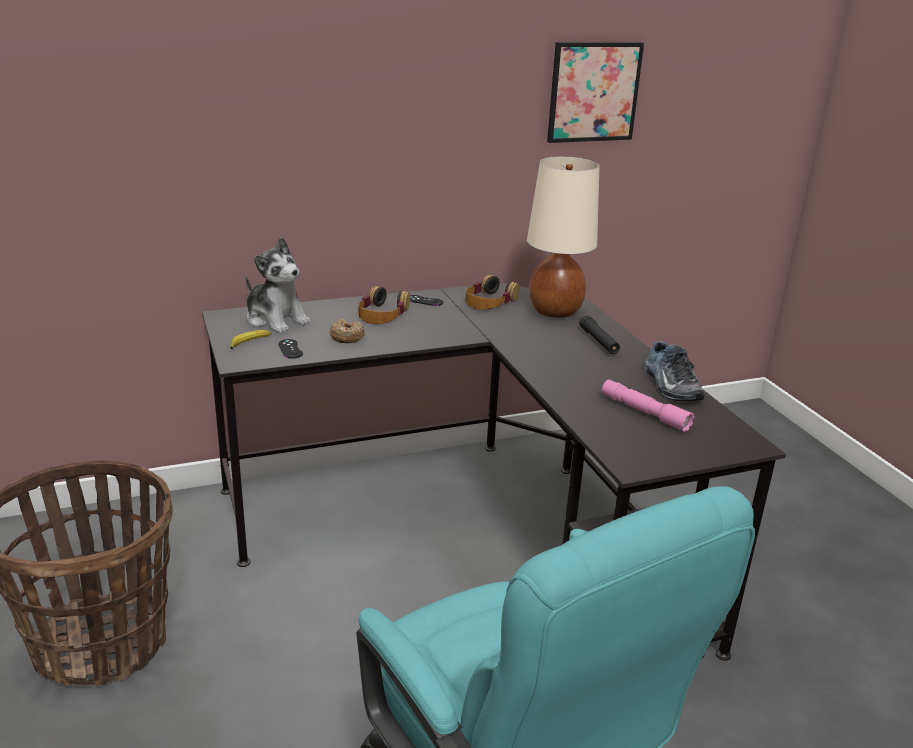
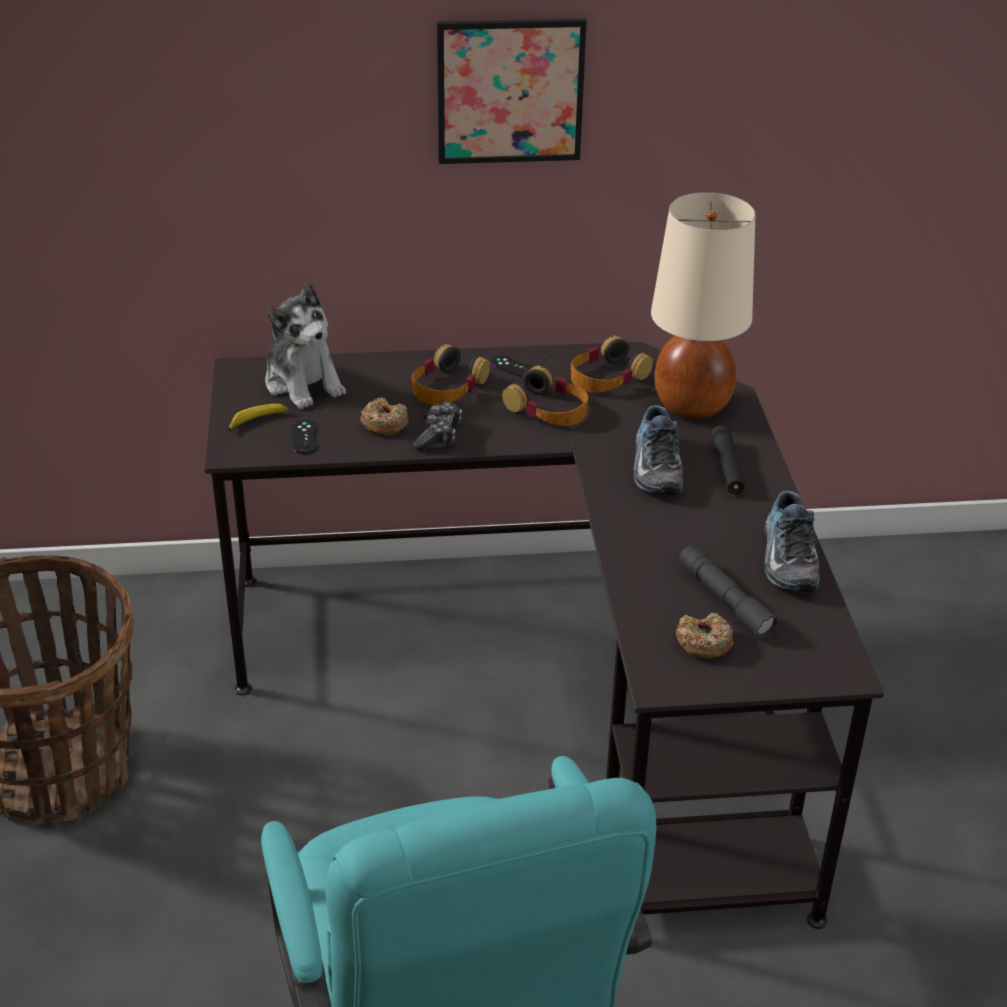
camera: 15 degrees right, 10 degrees up
(389, 340) = (438, 435): none -> game controller
(460, 320) = (548, 409): none -> headphones
(550, 344) = (654, 467): none -> shoe
(594, 92) = (793, 80): picture -> picture (510, 91)
(644, 412) = (725, 600): pink flashlight -> grey flashlight
(646, 439) = (703, 643): none -> donut

